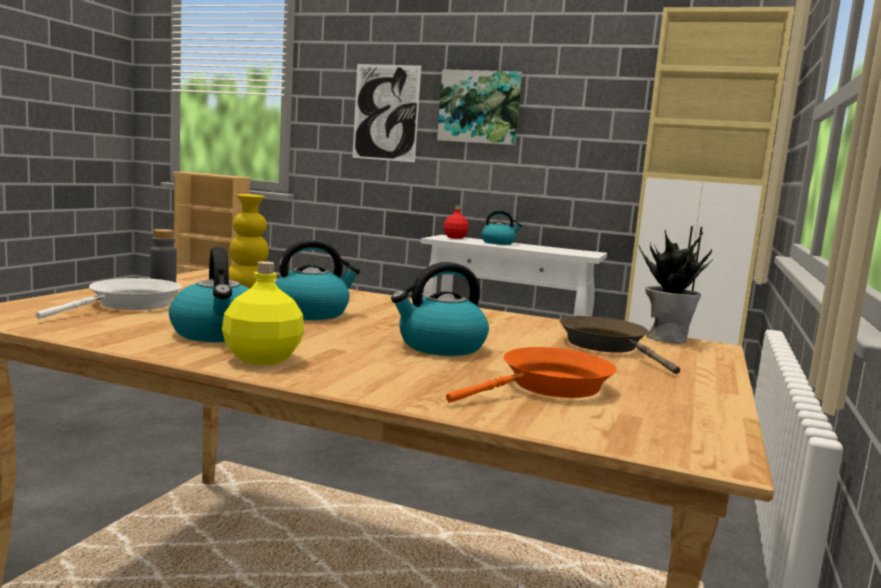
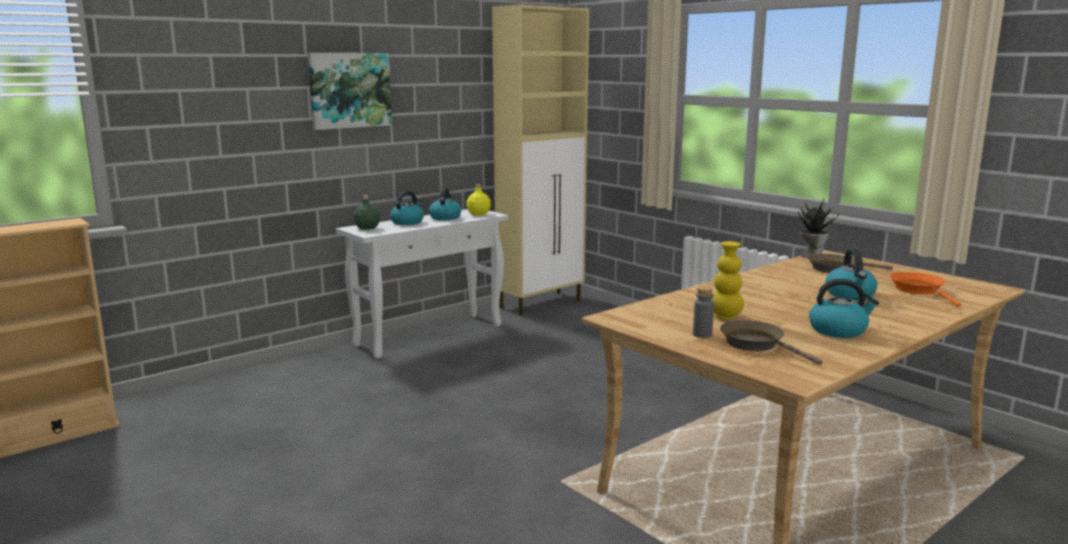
camera: 60 degrees left, 5 degrees up
(129, 305) = (756, 344): white frying pan -> brown frying pan
(263, 359) = (893, 326): yellow bottle -> yellow bottle (479, 214)
(311, 313) = (770, 307): kettle -> kettle (445, 217)
(386, 112) = (244, 104): picture -> none
(455, 238) = (367, 228): red bottle -> green bottle

